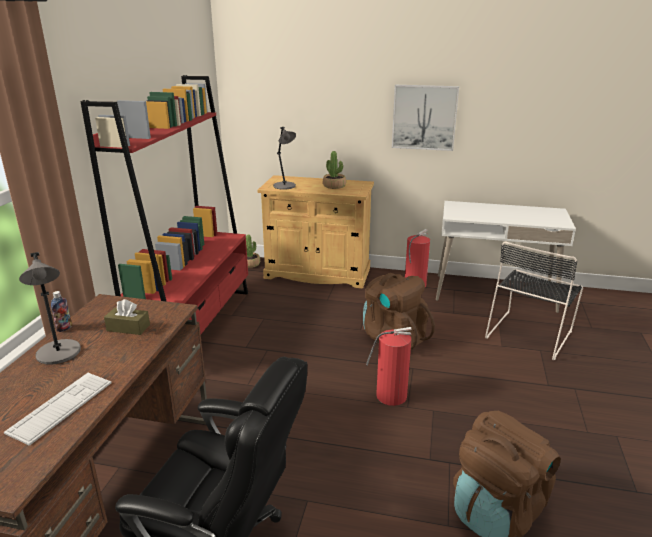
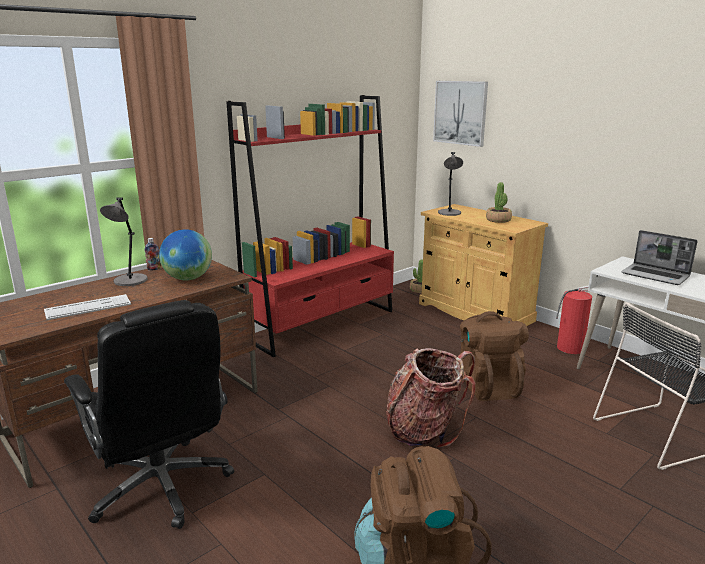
camera: 35 degrees right, 5 degrees down
(128, 328) = (188, 278): brown tissue box -> globe
(389, 395) = (425, 430): fire extinguisher -> backpack
(424, 117) = (609, 155): picture -> picture (460, 112)
(485, 213) = (656, 275): none -> laptop

